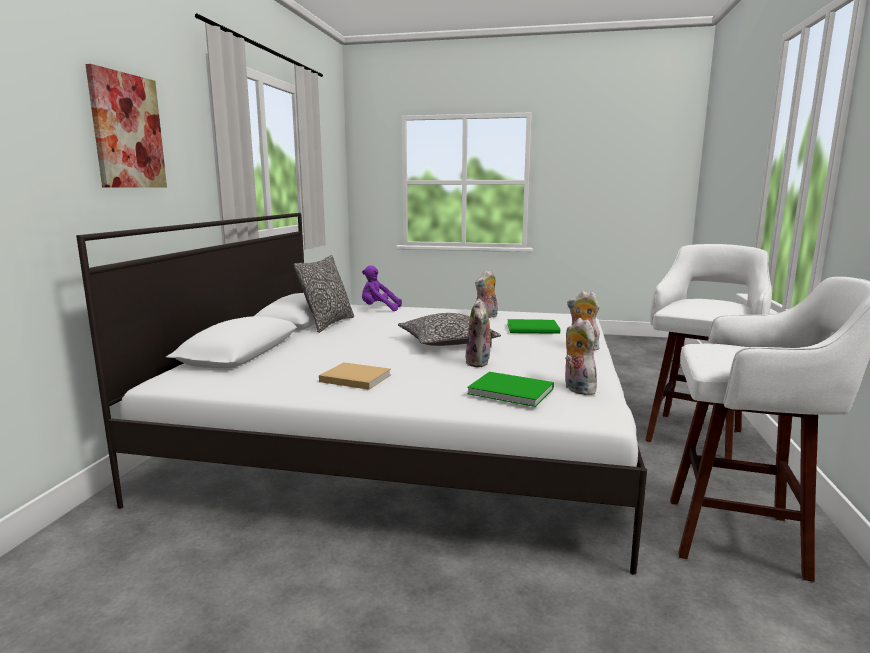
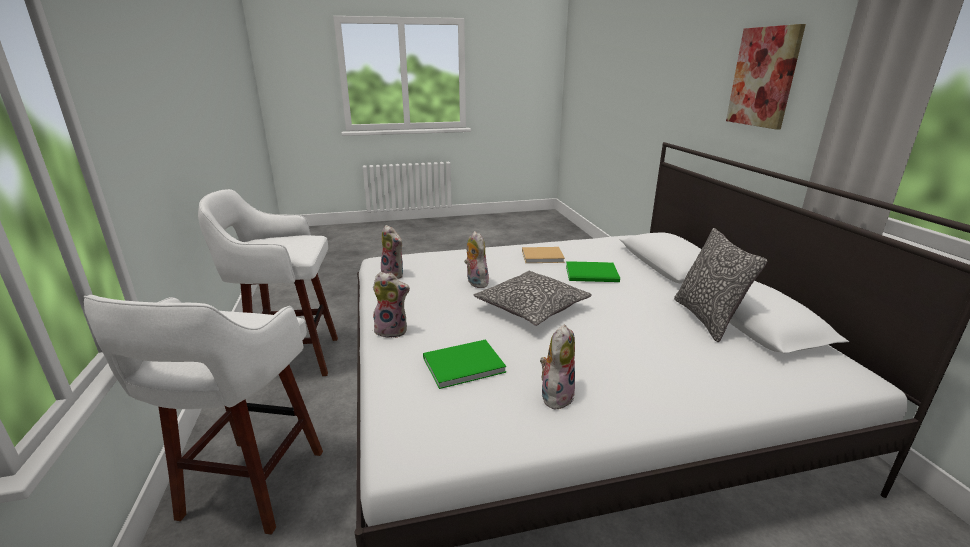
camera: 155 degrees right, 10 degrees up
(378, 309) = (743, 381): purple plush toy -> none
(509, 390) = (437, 261): green book -> green book (593, 274)

